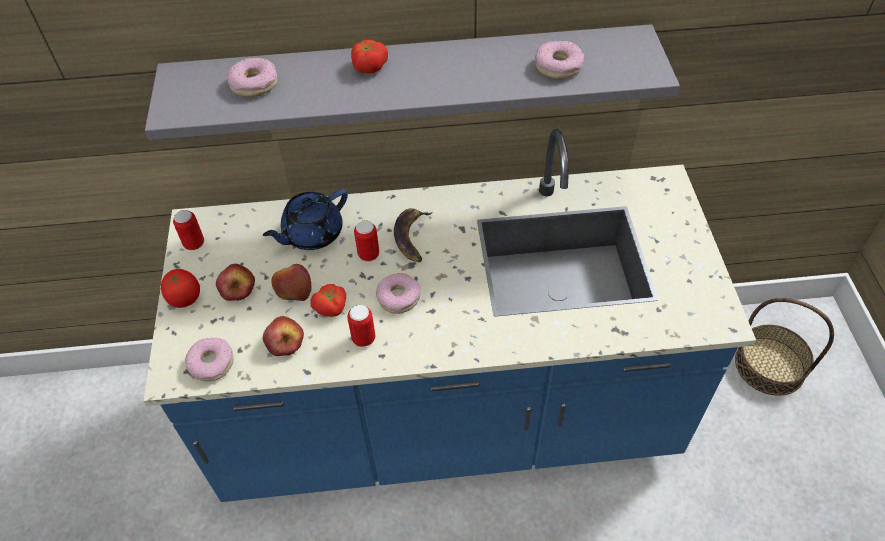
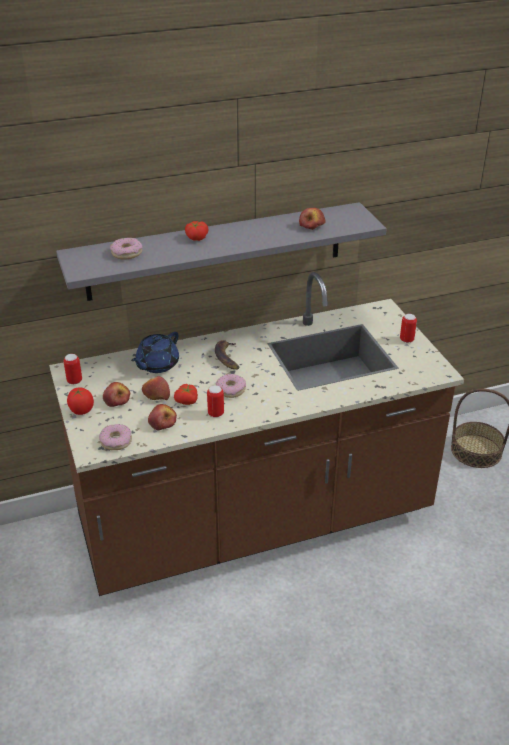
camera: 15 degrees left, 15 degrees down
(368, 254) = (201, 370): can -> can (406, 340)
(447, 416) = (254, 520): blue counter -> brown counter
(558, 66) = (312, 226): donut -> apple

